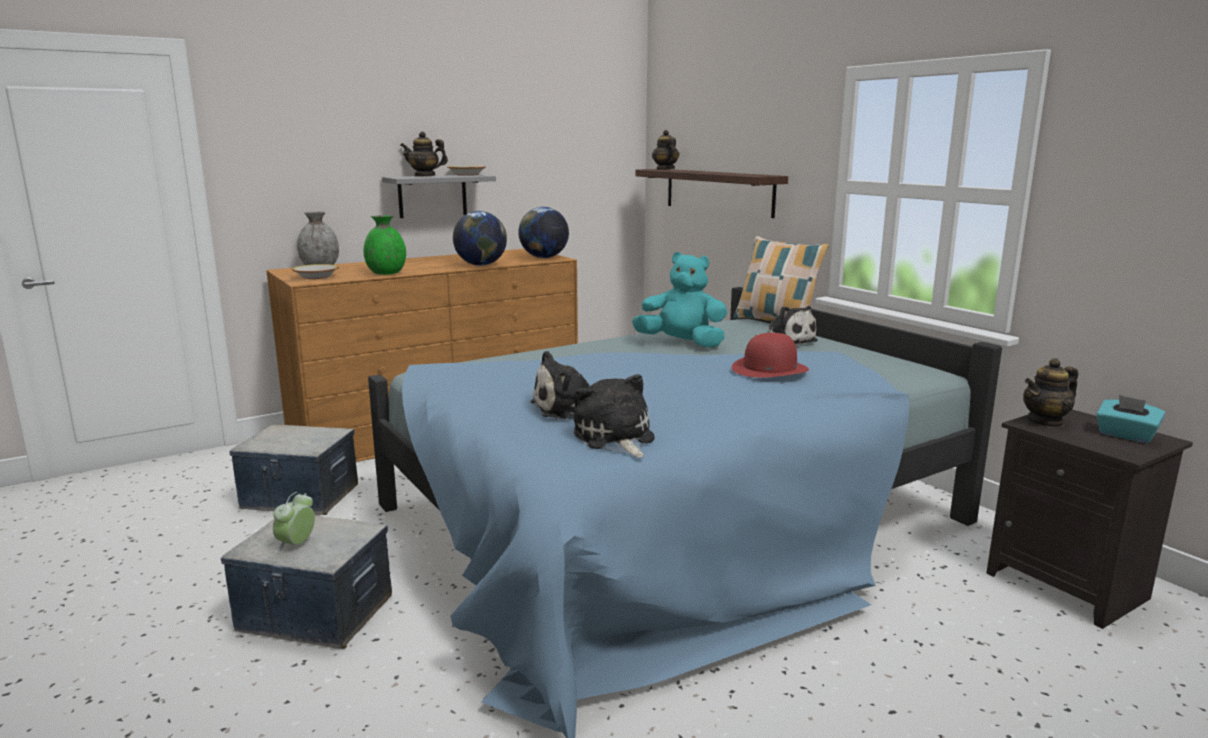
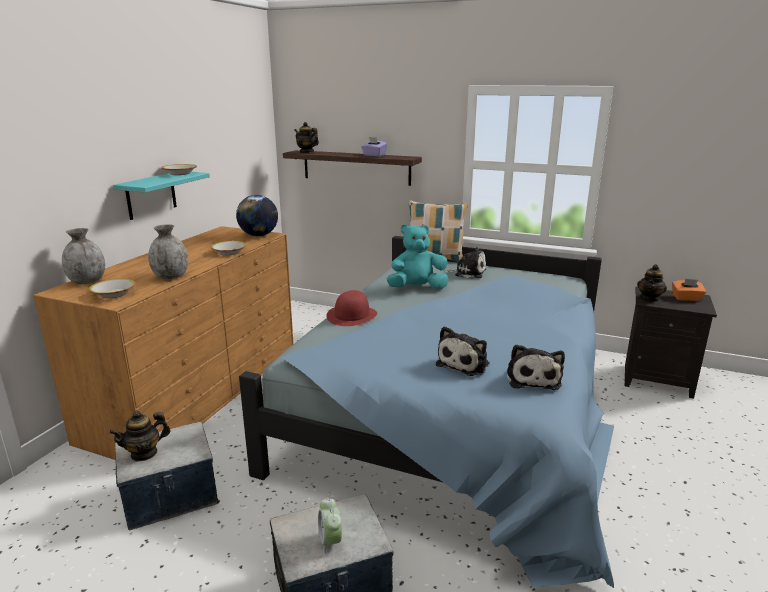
camera: 35 degrees left, 5 degrees up
(386, 273) = (170, 277): green vase -> grey vase
(425, 176) = (151, 179): teapot -> teapot (144, 453)
(432, 196) = (151, 195): grey shelf -> turquoise shelf
(481, 265) = (229, 252): globe -> bowl
(615, 438) = (532, 378): plush toy -> plush toy turned 120 degrees counterclockwise
(730, 173) = (374, 155): none -> purple tissue box
(769, 369) = (507, 298): red hat -> red hat (352, 315)
(1126, 435) = (686, 298): turquoise tissue box -> orange tissue box

